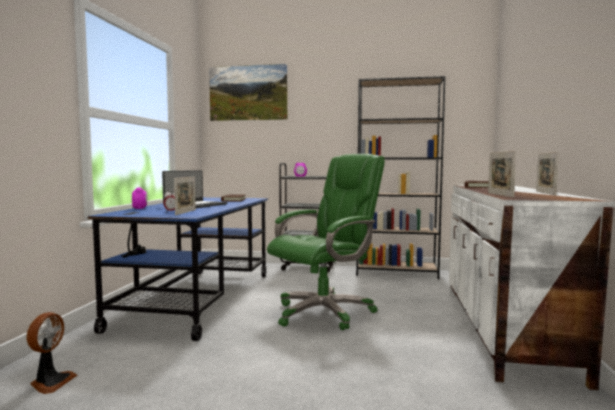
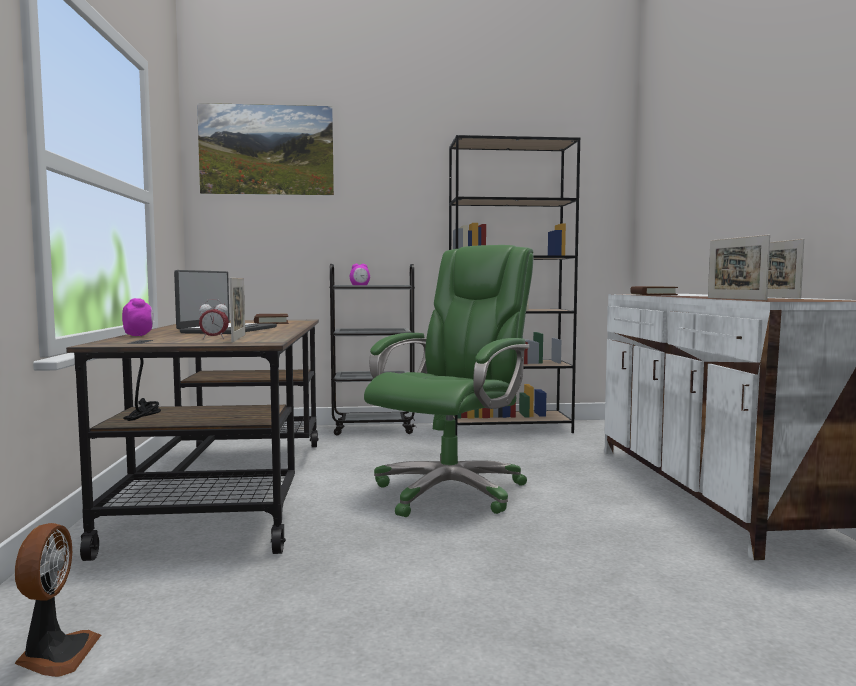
camera: 15 degrees left, 0 degrees up
(198, 299) = (230, 489): blue desk -> brown desk

